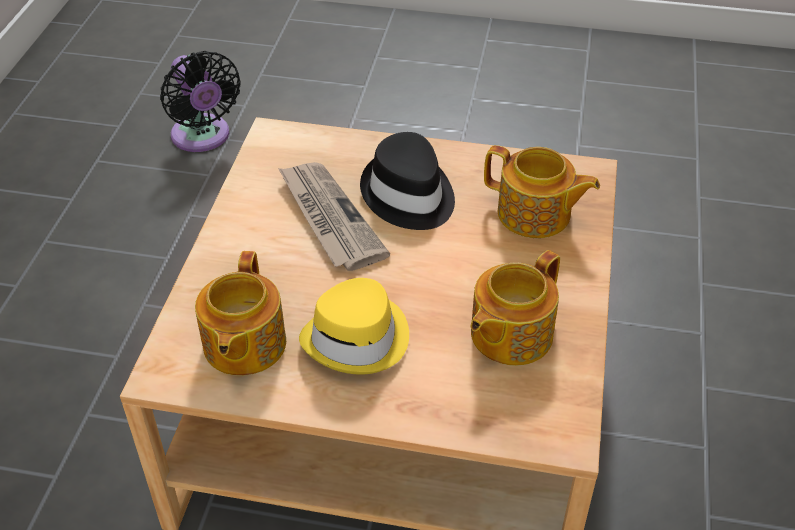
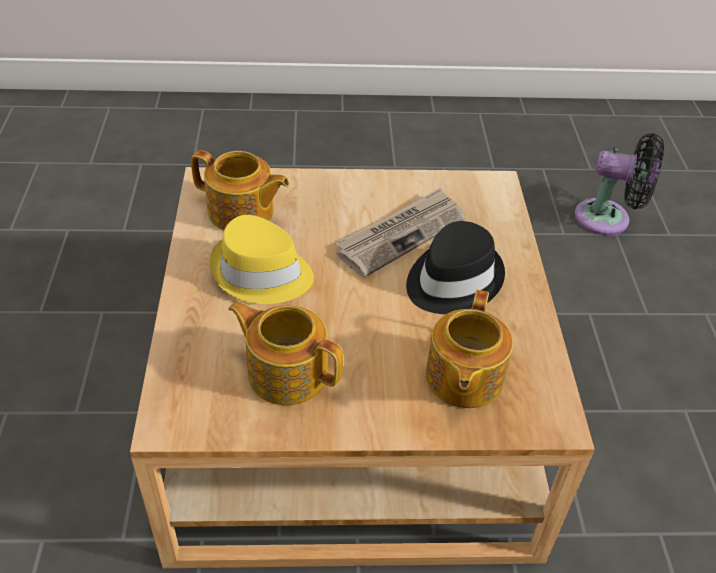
camera: 75 degrees right, 0 degrees up
(203, 138) = (608, 219): black fan -> black fan turned 120 degrees counterclockwise
(243, 345) = (241, 213): teapot -> teapot turned 150 degrees counterclockwise

